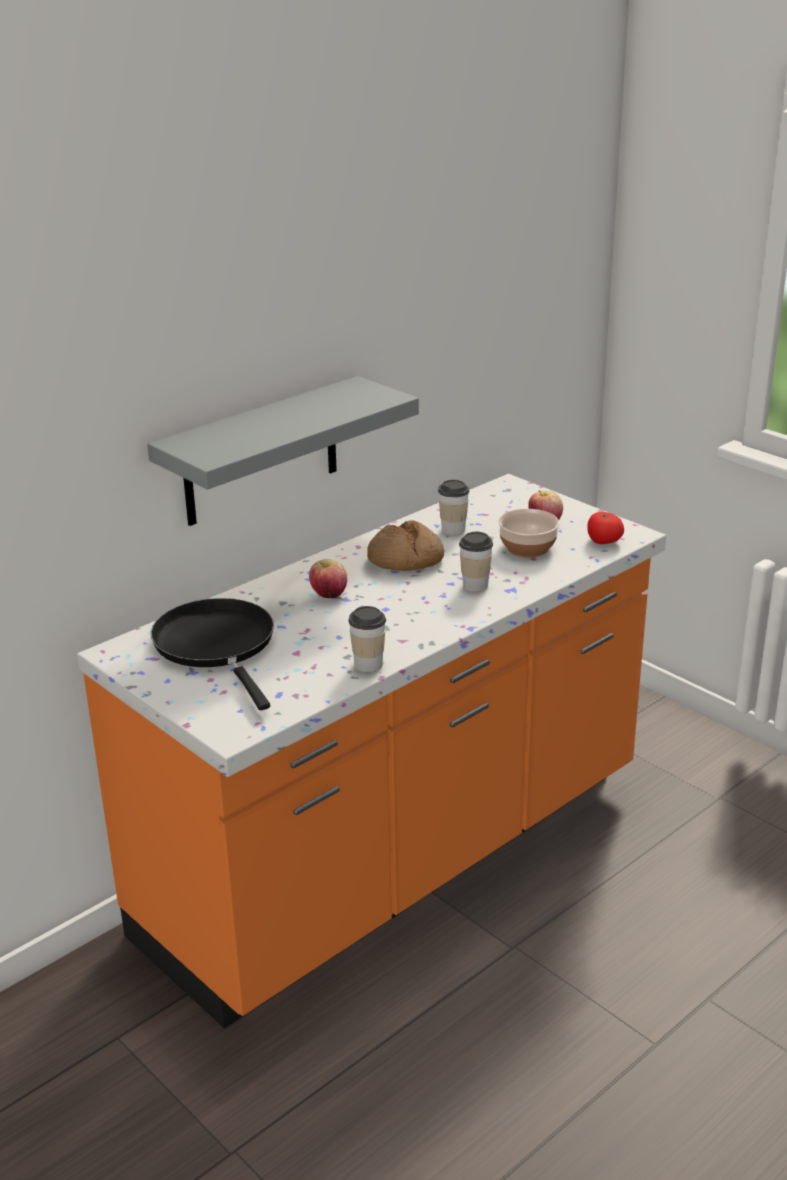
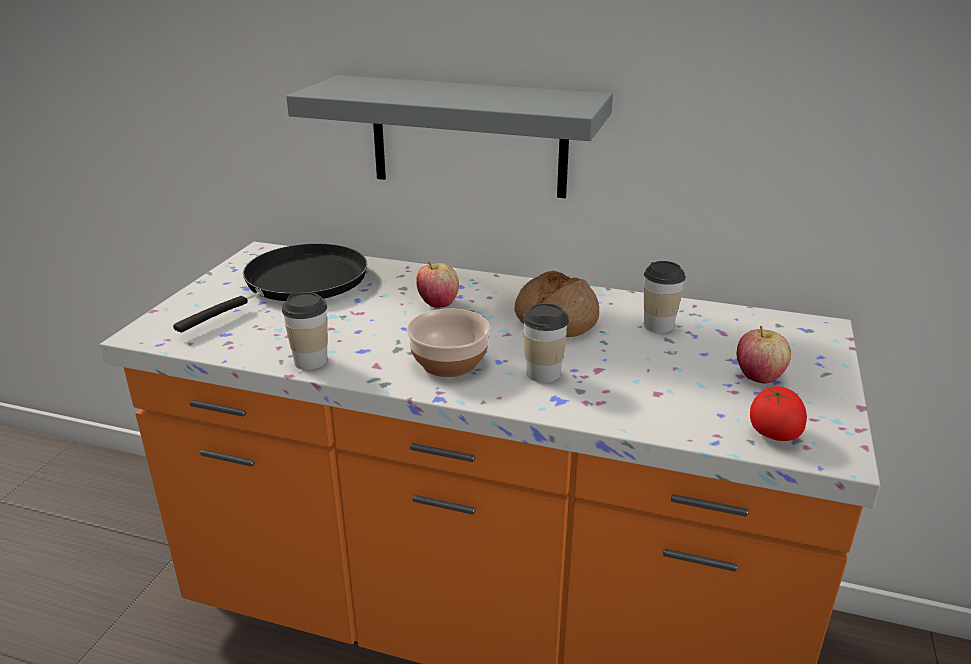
camera: 60 degrees right, 0 degrees up
(528, 547) = (679, 382): bowl -> bowl (450, 362)

